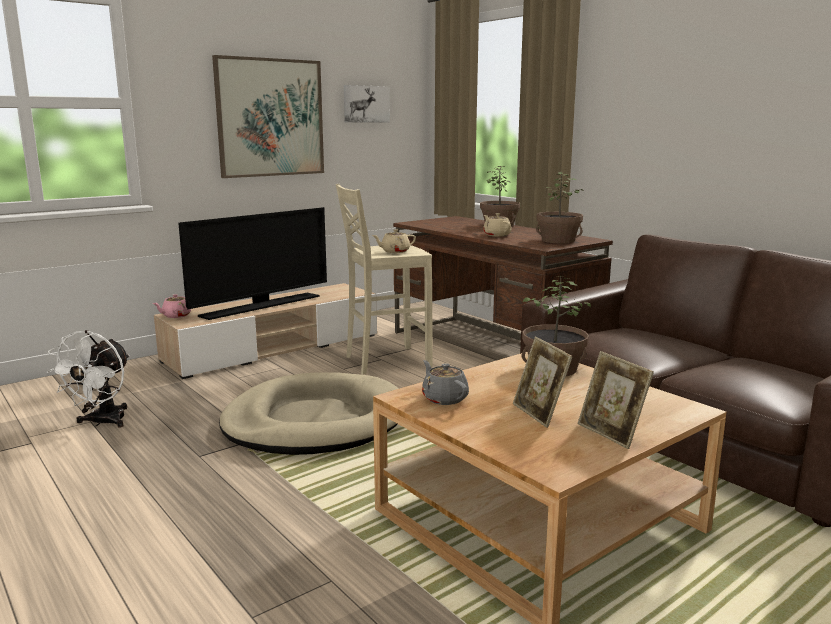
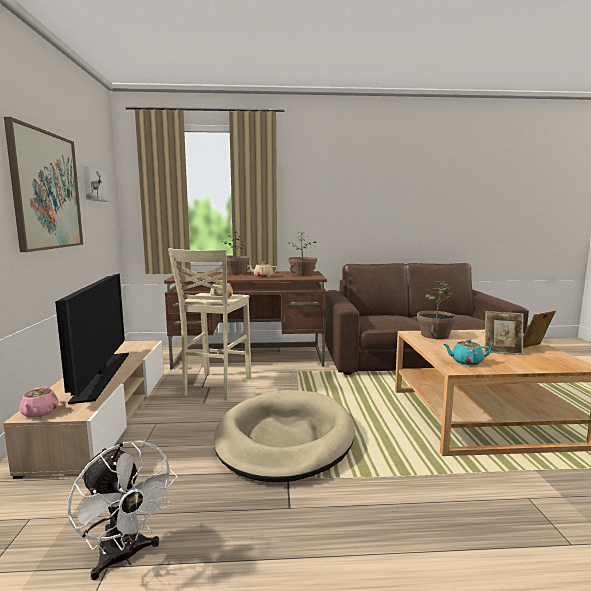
camera: 55 degrees left, 5 degrees down
(444, 398) = (466, 362): grey teapot -> turquoise teapot
(611, 433) = (534, 348): picture frame -> picture frame turned 150 degrees clockwise

